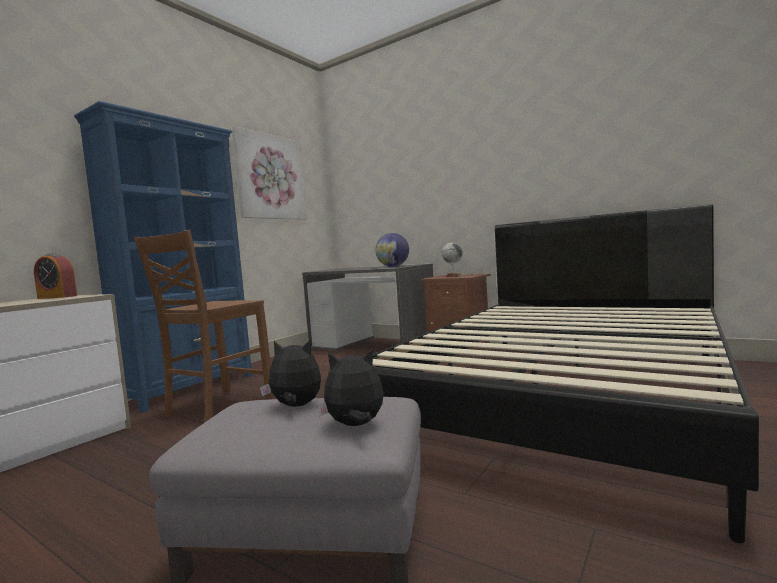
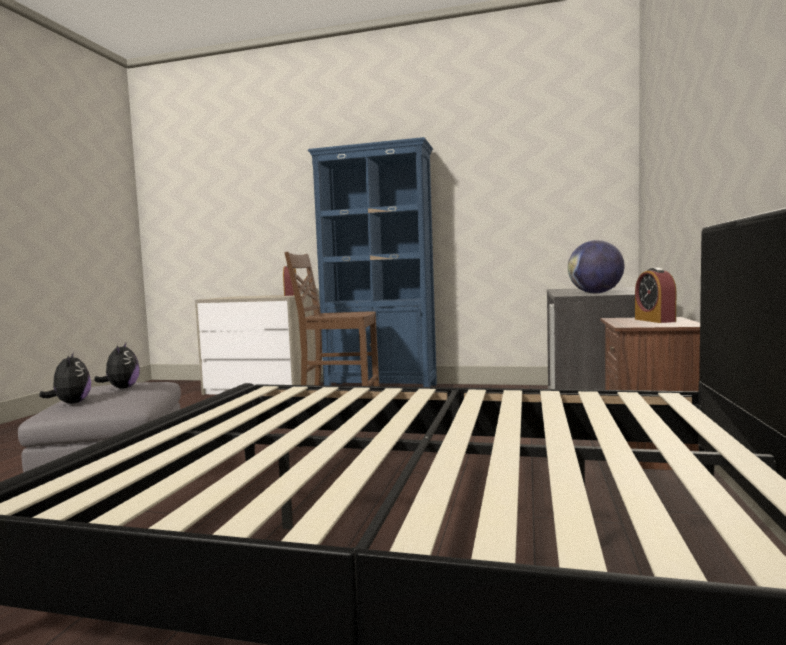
camera: 70 degrees right, 0 degrees up
(270, 177) = (521, 170): picture -> none
(453, 276) = (654, 320): globe -> alarm clock

